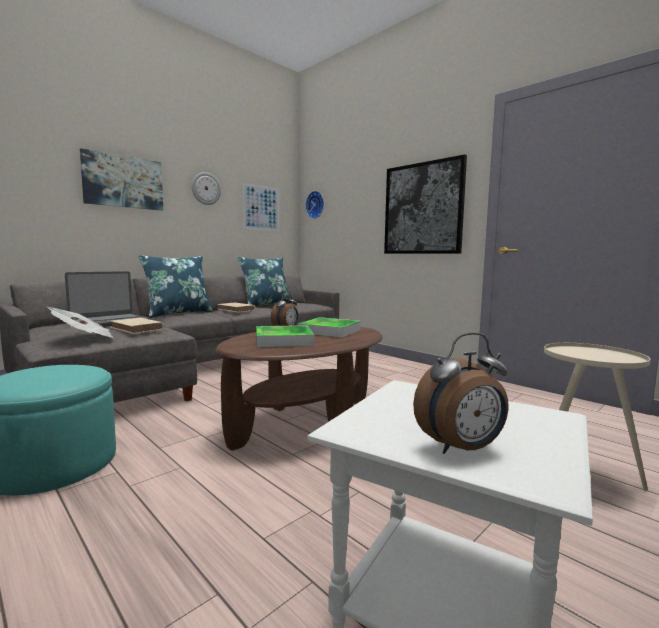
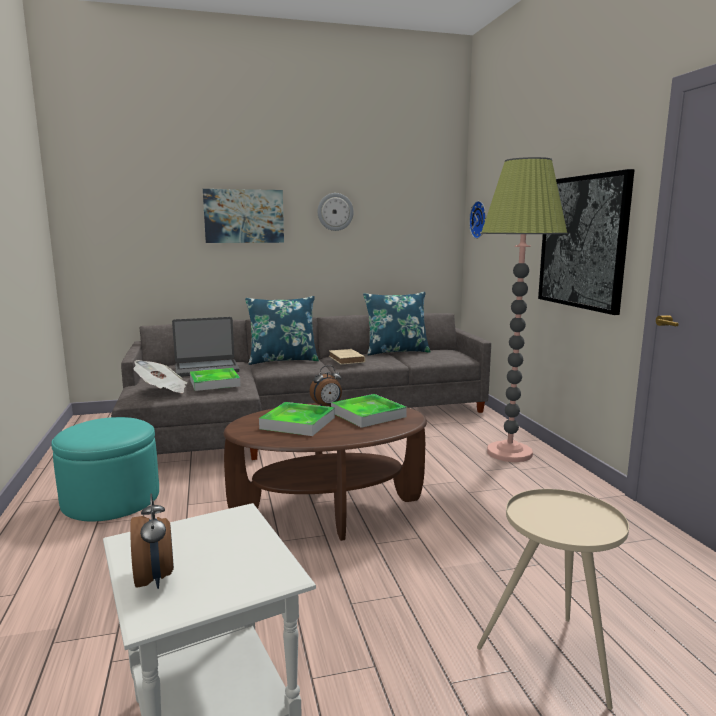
camera: 30 degrees right, 5 degrees up
(137, 329) = (214, 383): beige book -> tray
(261, 208) = (408, 226): picture -> none
(383, 365) = (509, 453): none -> floor lamp
(461, 449) = (155, 578): alarm clock -> alarm clock turned 120 degrees counterclockwise

